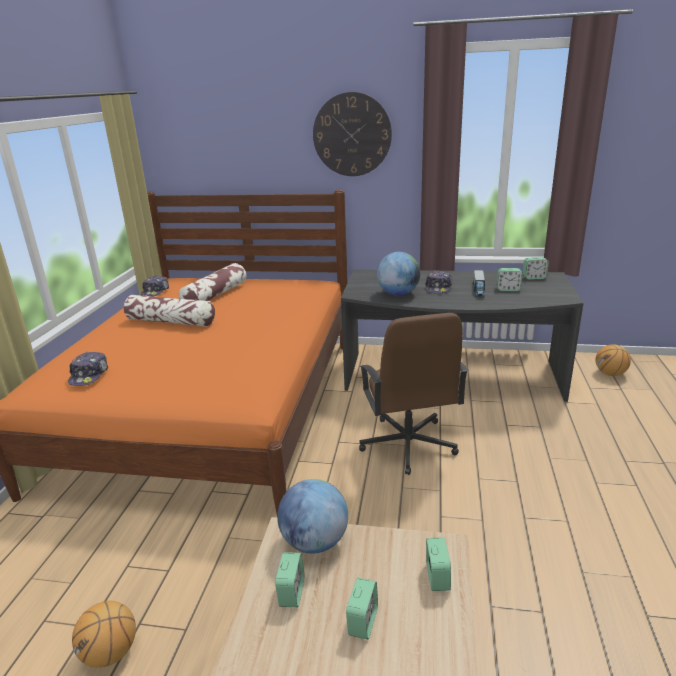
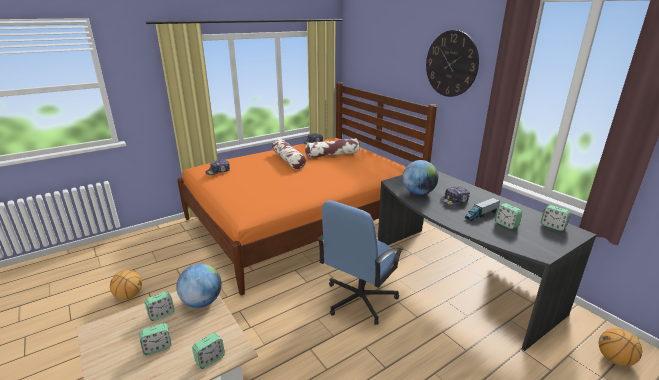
camera: 45 degrees right, 0 degrees up
(408, 445) = (359, 299): brown office chair -> blue office chair

